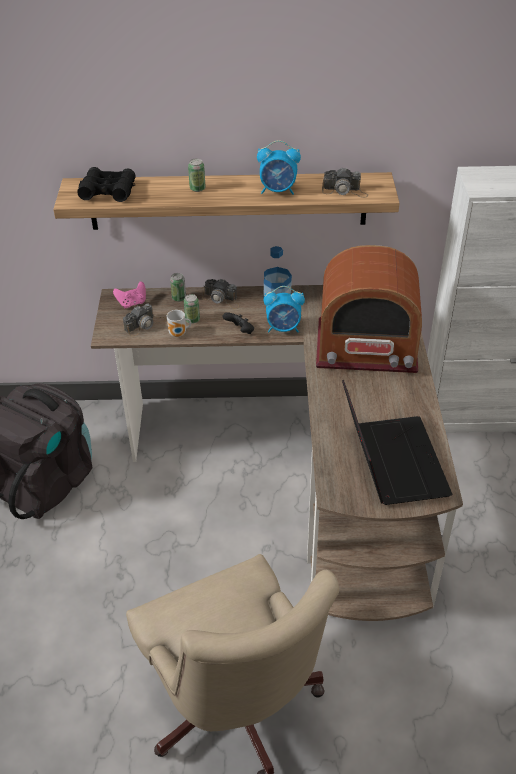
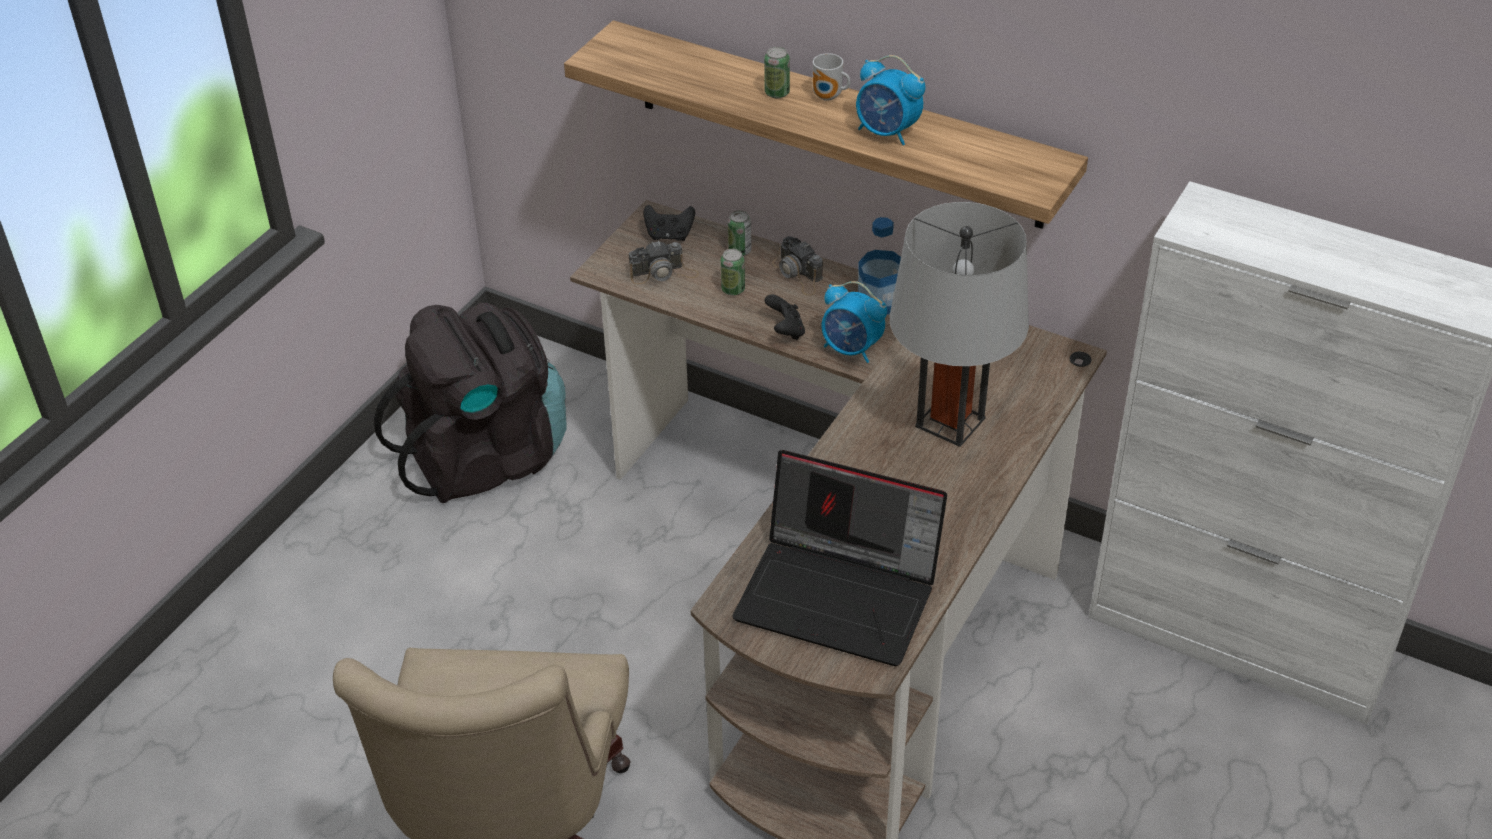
camera: 30 degrees right, 0 degrees up
(108, 191) = (654, 59): black binoculars -> none
(132, 303) = (669, 235): pink game controller -> black game controller
(179, 334) = (697, 304): mug -> mug (829, 97)
(345, 191) = (984, 165): camera -> none
(366, 347) = (950, 422): radio -> grey table lamp
(390, 461) = (841, 594): laptop -> laptop turned 90 degrees clockwise

